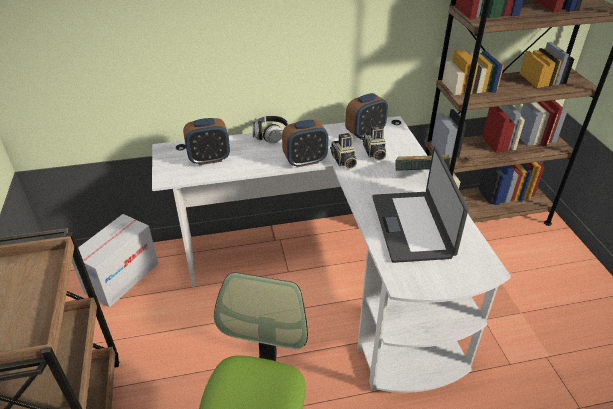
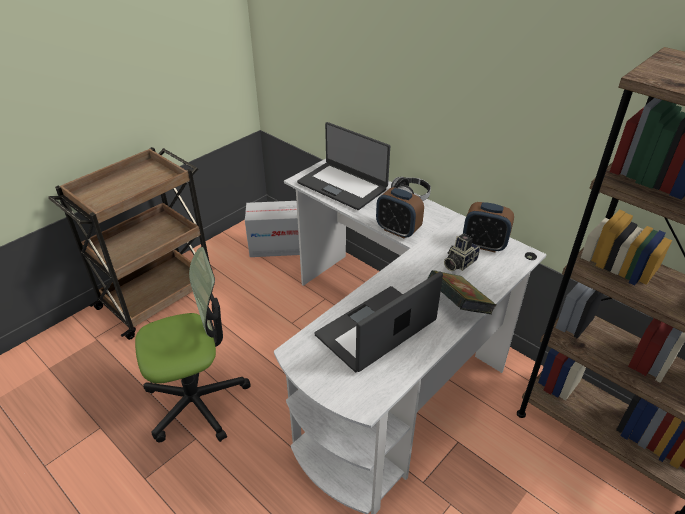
camera: 55 degrees right, 0 degrees up
(209, 159) = (343, 185): alarm clock -> laptop
(343, 161) = (423, 250): camera -> none

